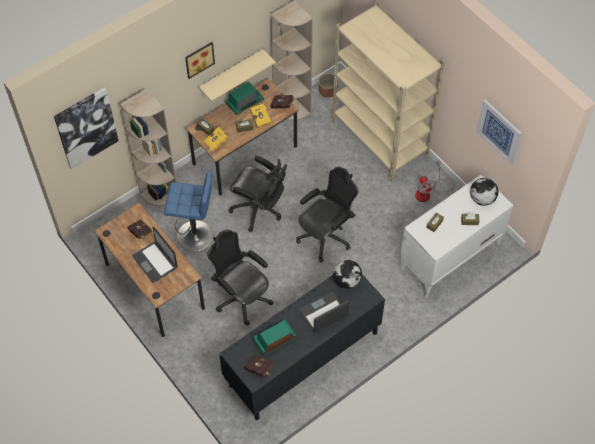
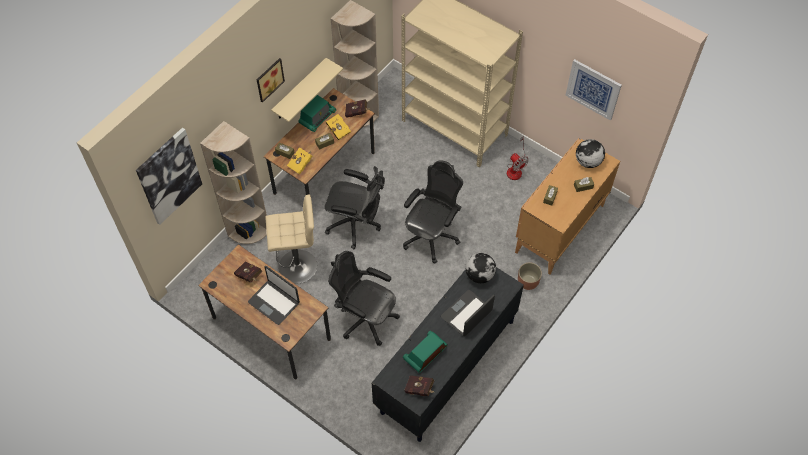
camera: 15 degrees left, 0 degrees up
(195, 236) = (298, 267): blue stool -> beige stool
(328, 91) = (388, 91): planter -> planter (528, 282)
(449, 257) = (559, 229): white cabinet -> brown cabinet

